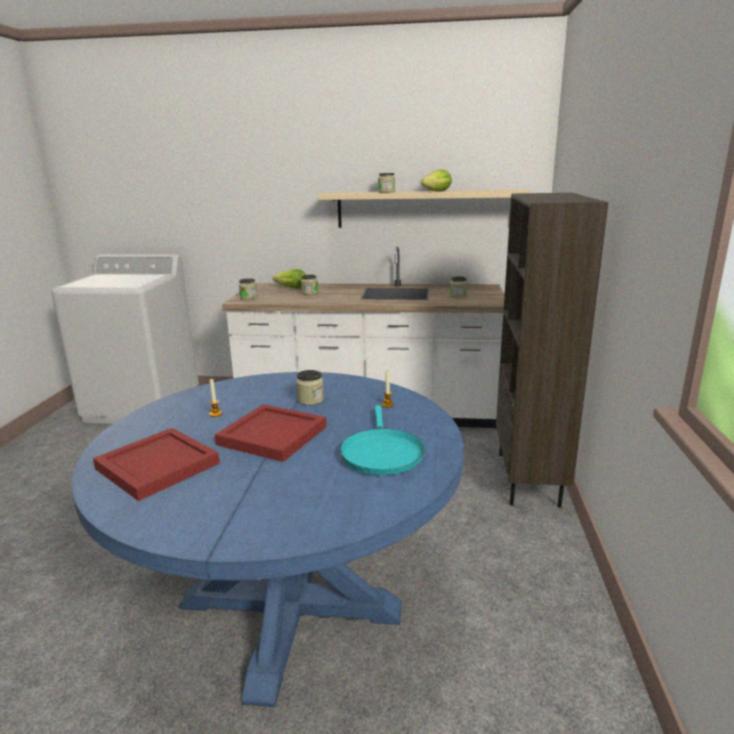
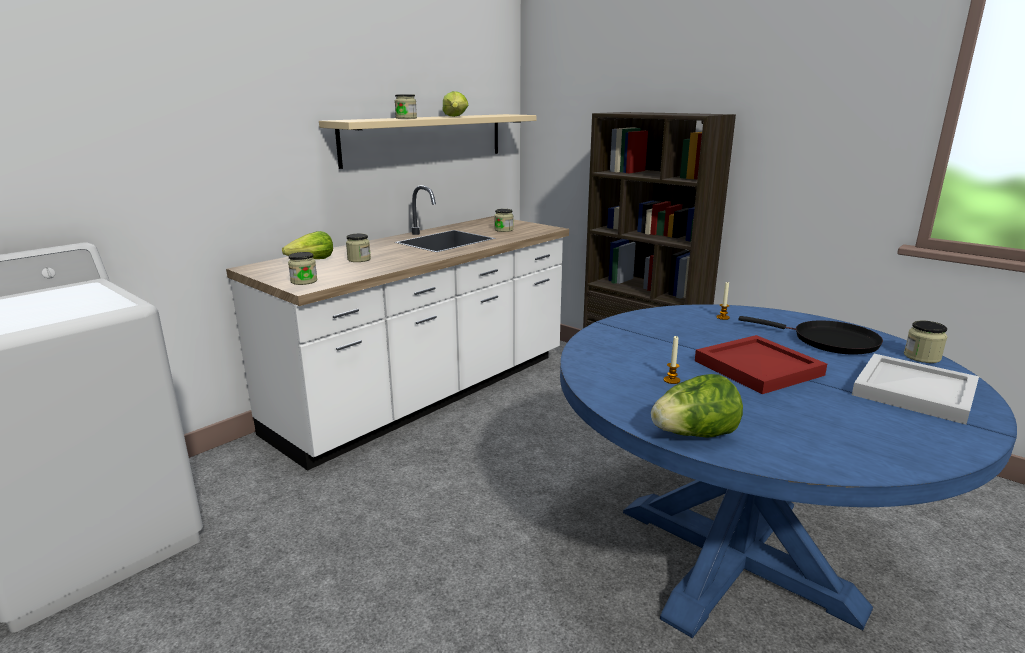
camera: 55 degrees left, 0 degrees up
(125, 436) = (694, 435): none -> lettuce
(157, 467) = (803, 430): red tray -> none
(280, 503) = (912, 392): none -> white tray
(310, 400) = (678, 338): jar -> jar (922, 357)
(381, 453) = (829, 341): turquoise frying pan -> black frying pan

